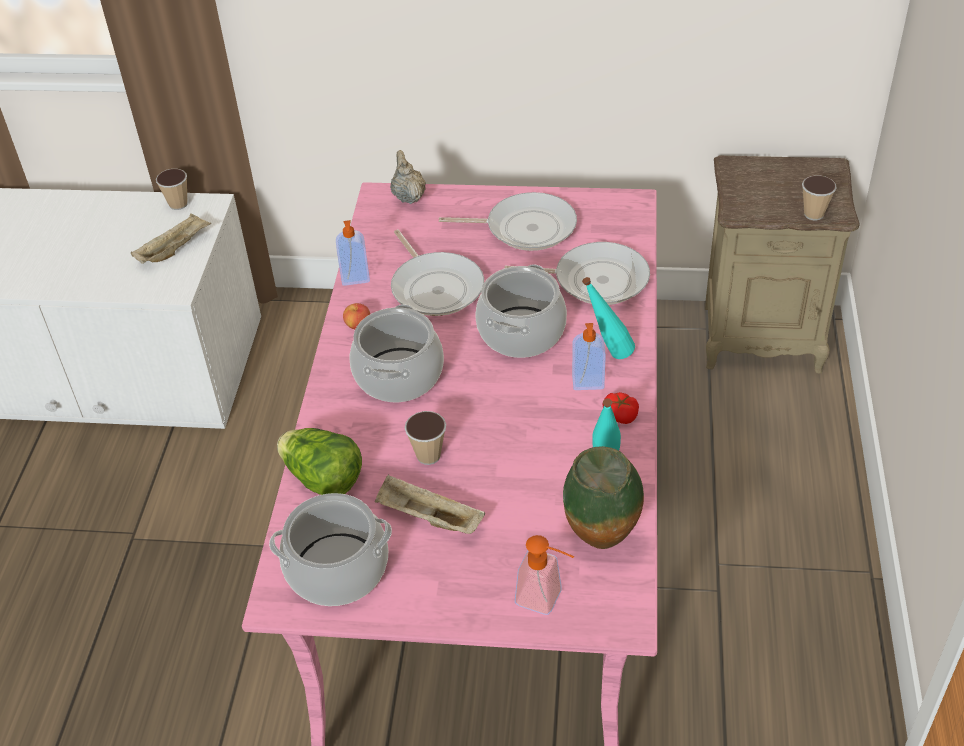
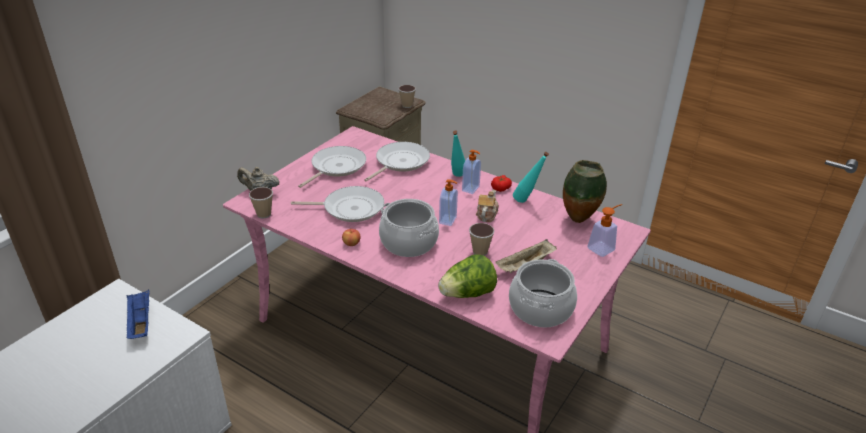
camera: 65 degrees left, 10 degrees down
(174, 249) = (140, 322): beige tray -> blue tray
(178, 204) = (92, 307): cup -> cup (264, 214)
(355, 278) = (309, 232): soap dispenser -> soap dispenser (448, 220)
(520, 332) = (415, 195): cooking pot -> none
(530, 427) = (486, 214): none -> teapot

